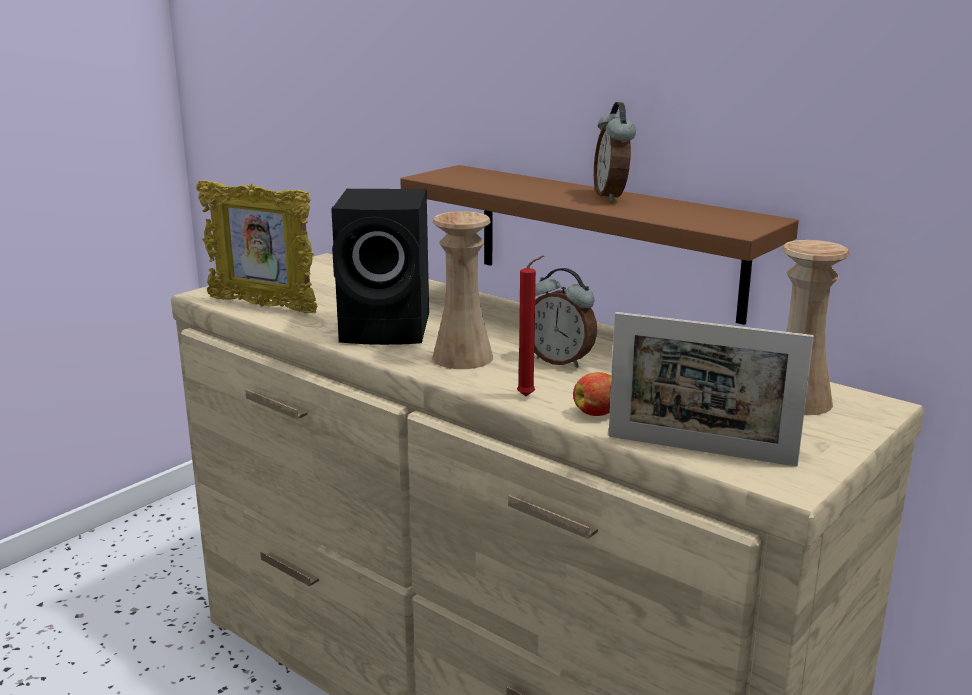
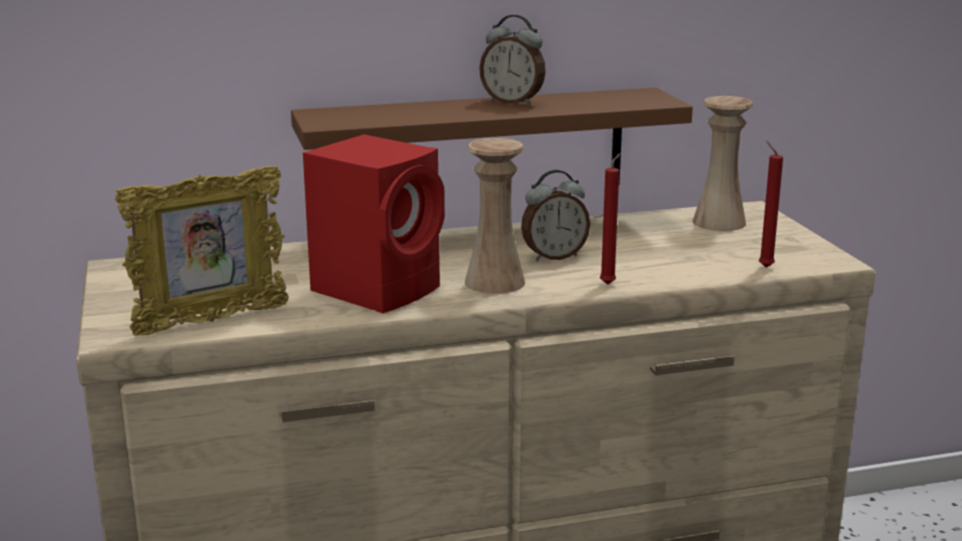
camera: 55 degrees left, 0 degrees up
(389, 329) = (380, 288): black speaker -> red speaker
(597, 413) = (668, 274): apple -> none
(700, 450) = (764, 266): picture frame -> red candle

